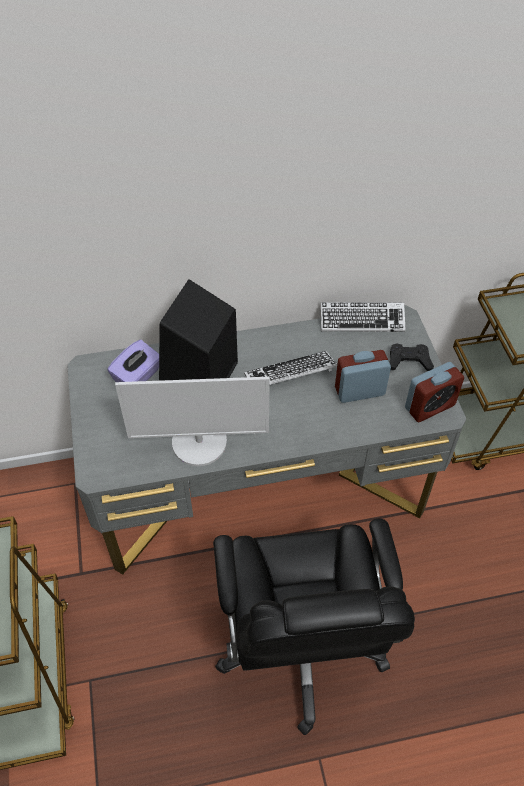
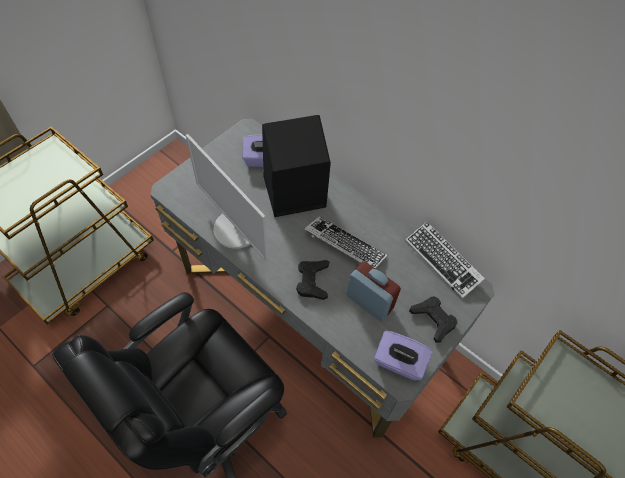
camera: 50 degrees right, 5 degrees up
(306, 418) = (312, 281): none -> black game controller
(429, 407) = (399, 363): alarm clock -> purple tissue box

